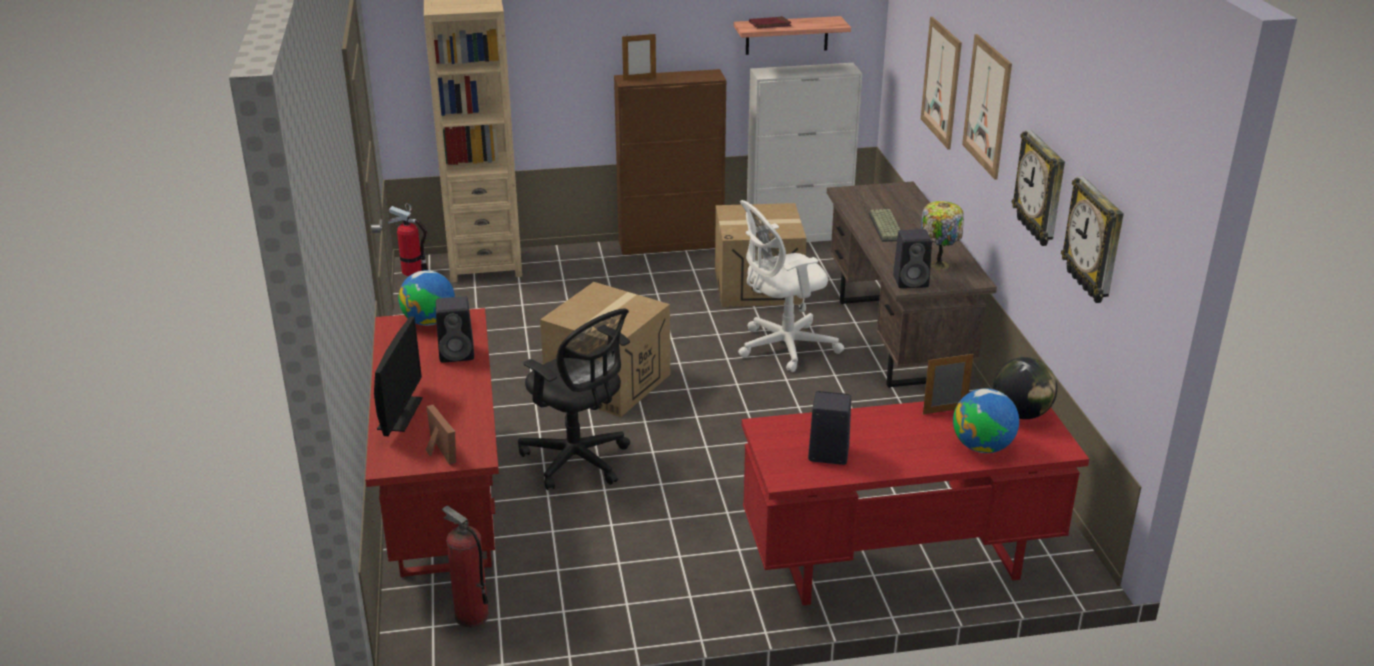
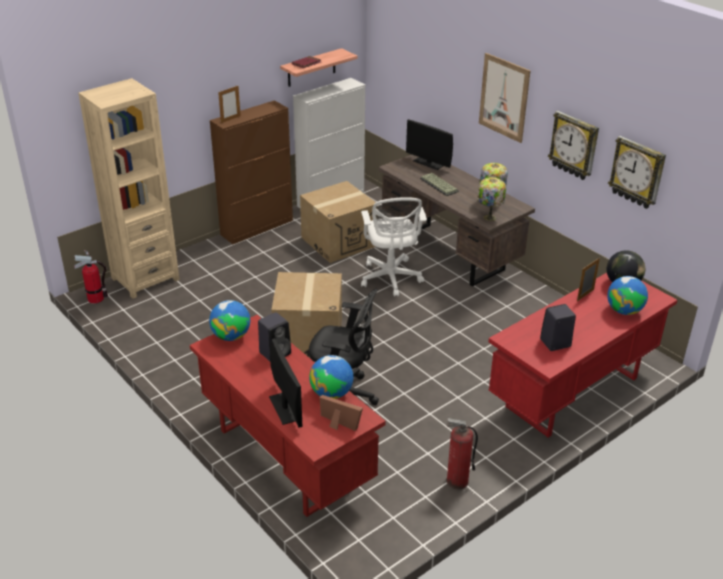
camera: 30 degrees left, 5 degrees up
(470, 416) = (331, 393): none -> globe
(471, 615) = (374, 523): fire extinguisher -> fire extinguisher (457, 481)
(782, 347) = (391, 279): white office chair -> white office chair turned 45 degrees counterclockwise
(903, 198) = (428, 163): none -> monitor
(912, 281) = (488, 218): black speaker -> table lamp
(941, 82) = (445, 84): picture -> none

